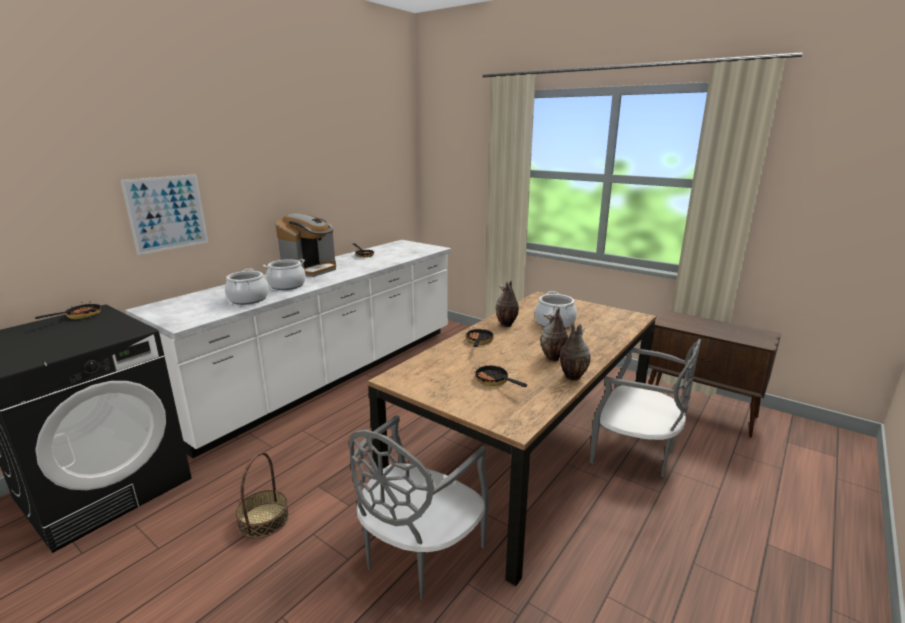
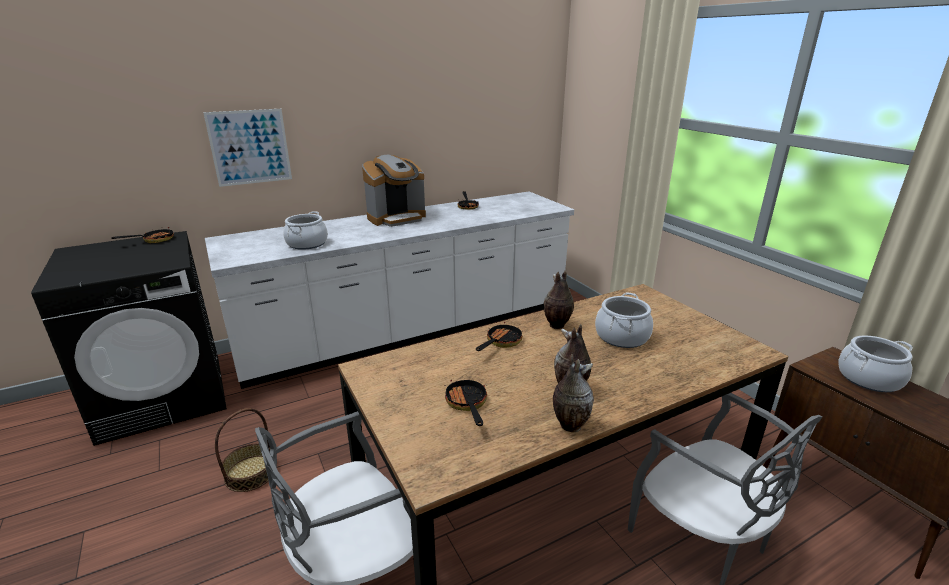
camera: 25 degrees right, 5 degrees up
(287, 285) = (356, 233): cooking pot -> cooking pot (868, 378)

